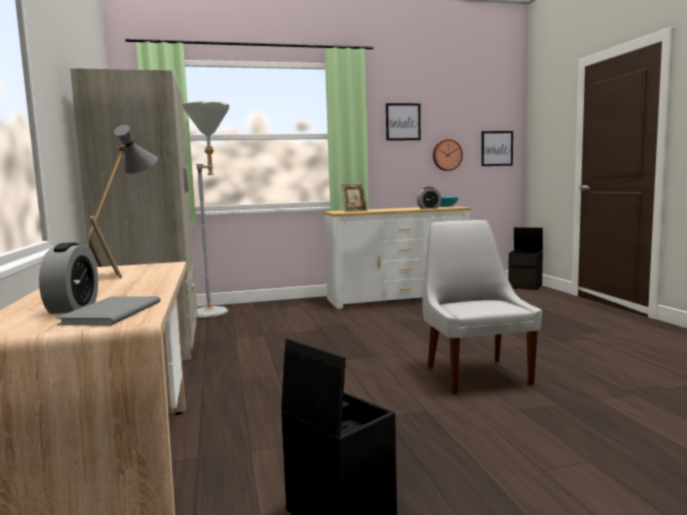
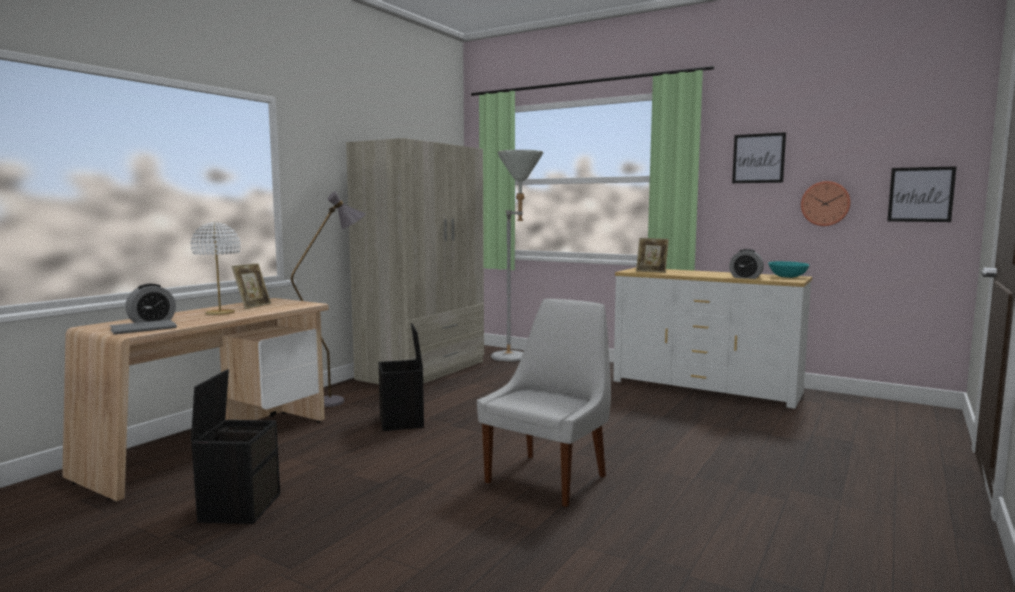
camera: 45 degrees right, 0 degrees up
(113, 285) = (220, 313): none -> white table lamp
(526, 286) = (931, 418): black storage box -> black storage box (402, 422)

